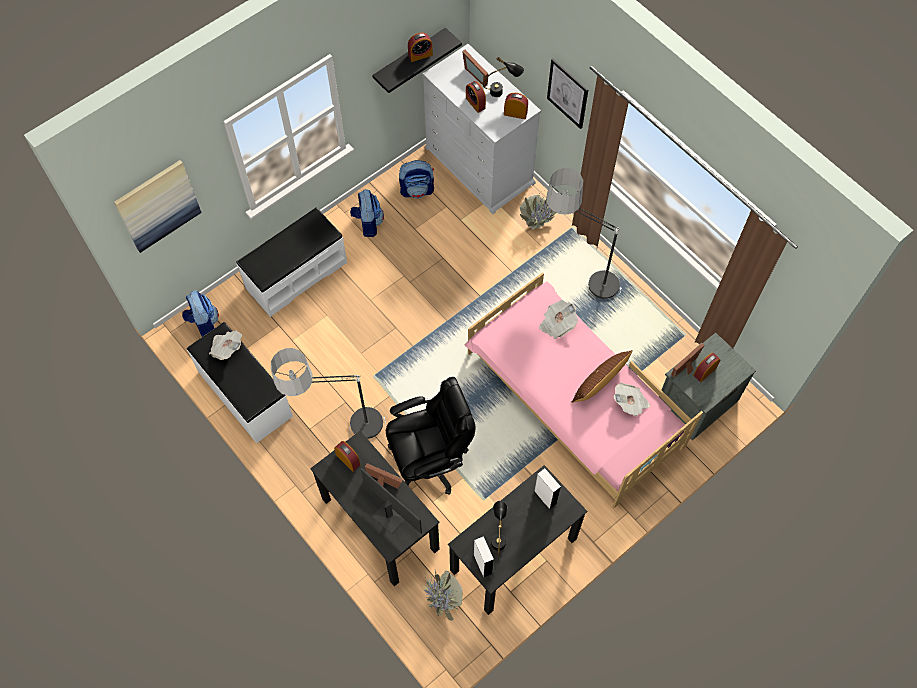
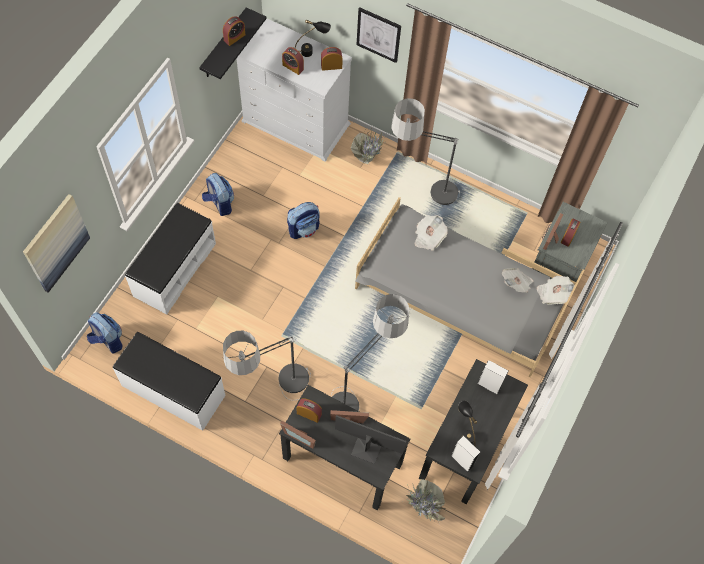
camera: 25 degrees left, 0 degrees up
(227, 348) = (150, 354): newspaper -> newspaper (553, 294)
(417, 190) = (251, 161): backpack -> backpack (304, 229)
(429, 459) = (361, 390): black office chair -> floor lamp
(477, 74) = (283, 41): picture frame -> picture frame (299, 435)
(572, 399) = (458, 297): pink bed -> grey bed
(599, 383) = (484, 275): brown pillow -> none

